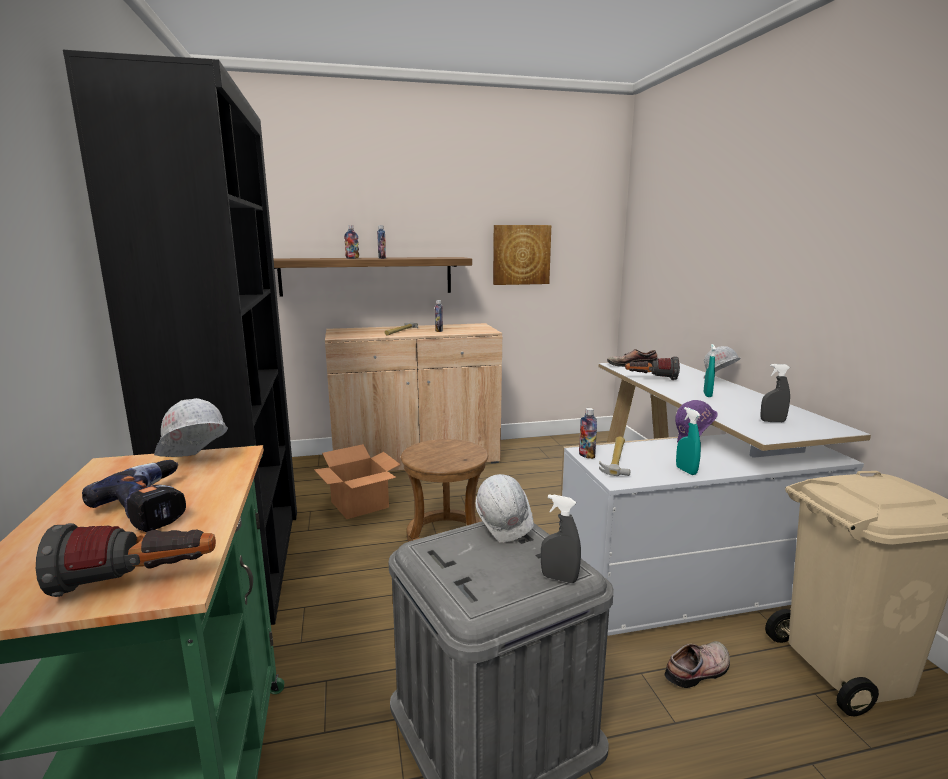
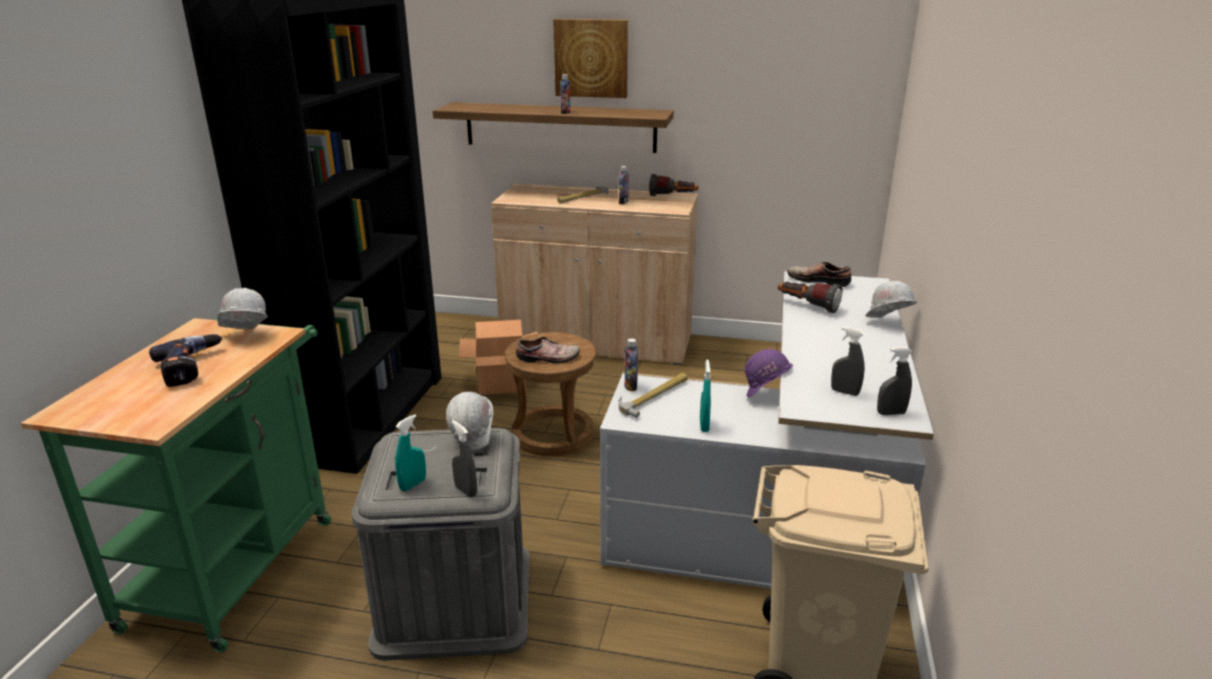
camera: 25 degrees right, 10 degrees up
(138, 582) = (139, 418): flashlight -> flashlight (673, 197)
(352, 258) = (534, 110): bottle -> none
(521, 255) = (749, 111): picture -> picture (591, 58)
(699, 671) = (665, 621): shoe -> shoe (548, 358)
(707, 395) = (834, 342): turquoise spray bottle -> turquoise spray bottle (413, 484)
(824, 428) = (891, 413): none -> grey spray bottle

